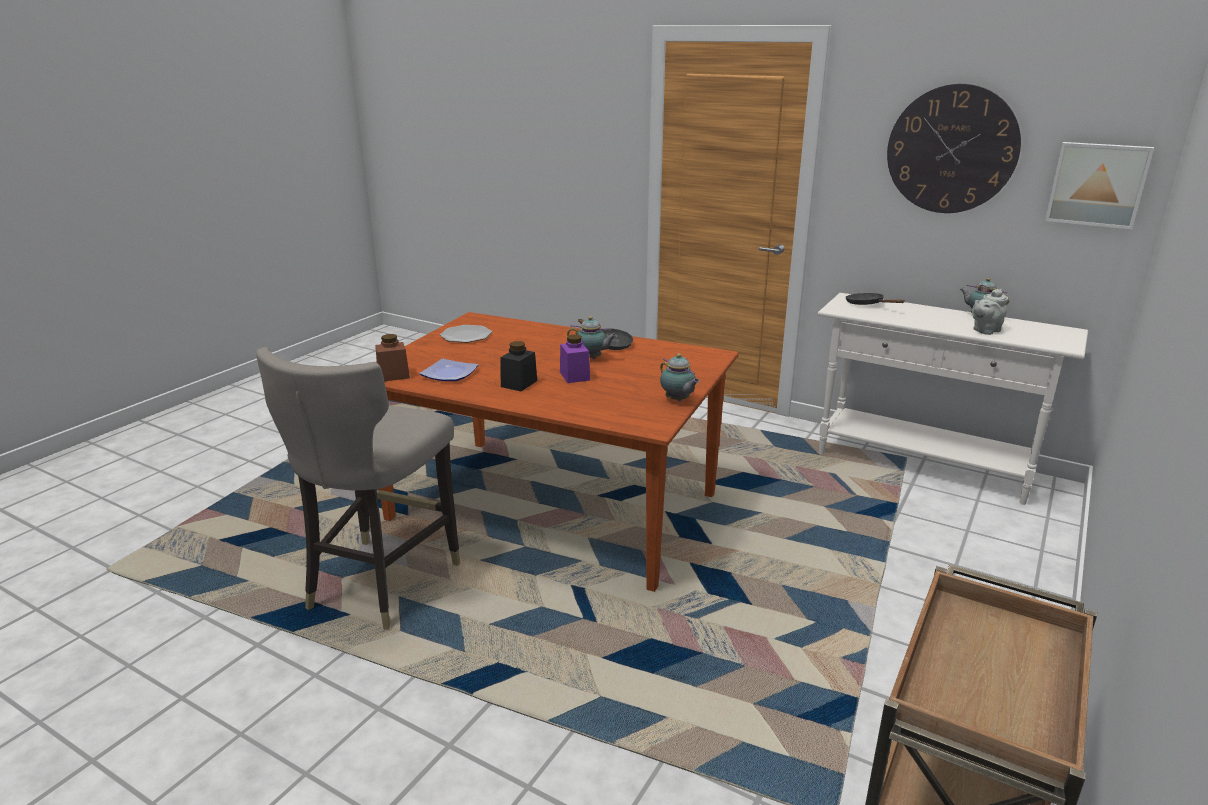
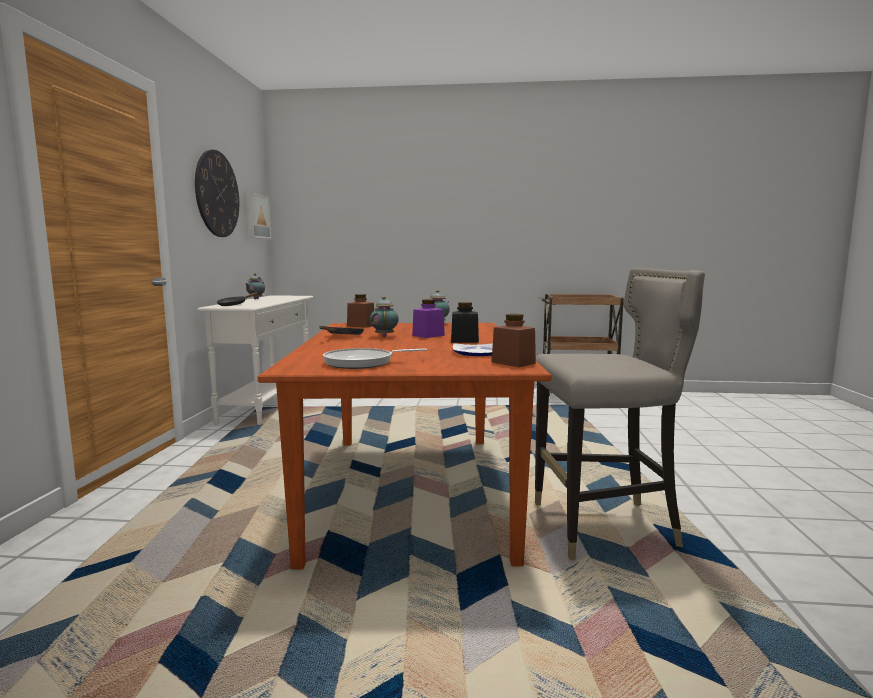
camera: 115 degrees left, 15 degrees down
(466, 335) = (363, 363): plate -> frying pan
(691, 360) = (361, 326): none -> brown jar
(985, 330) = (283, 298): grey teapot -> none

